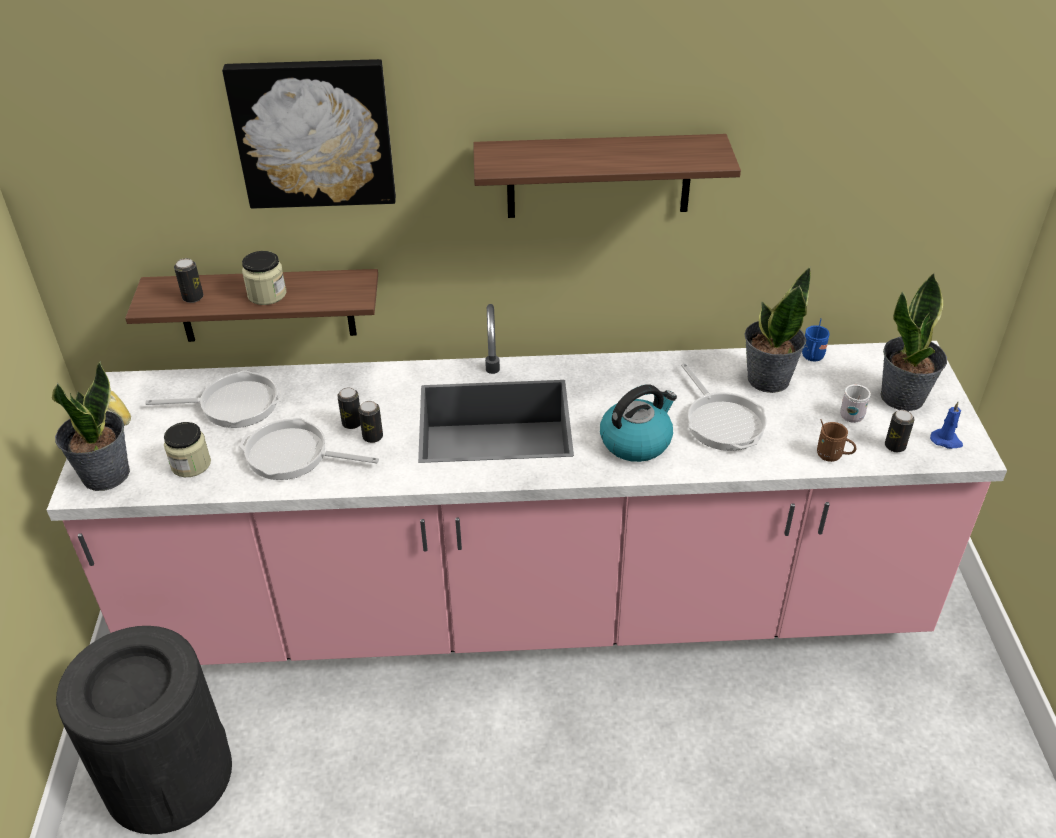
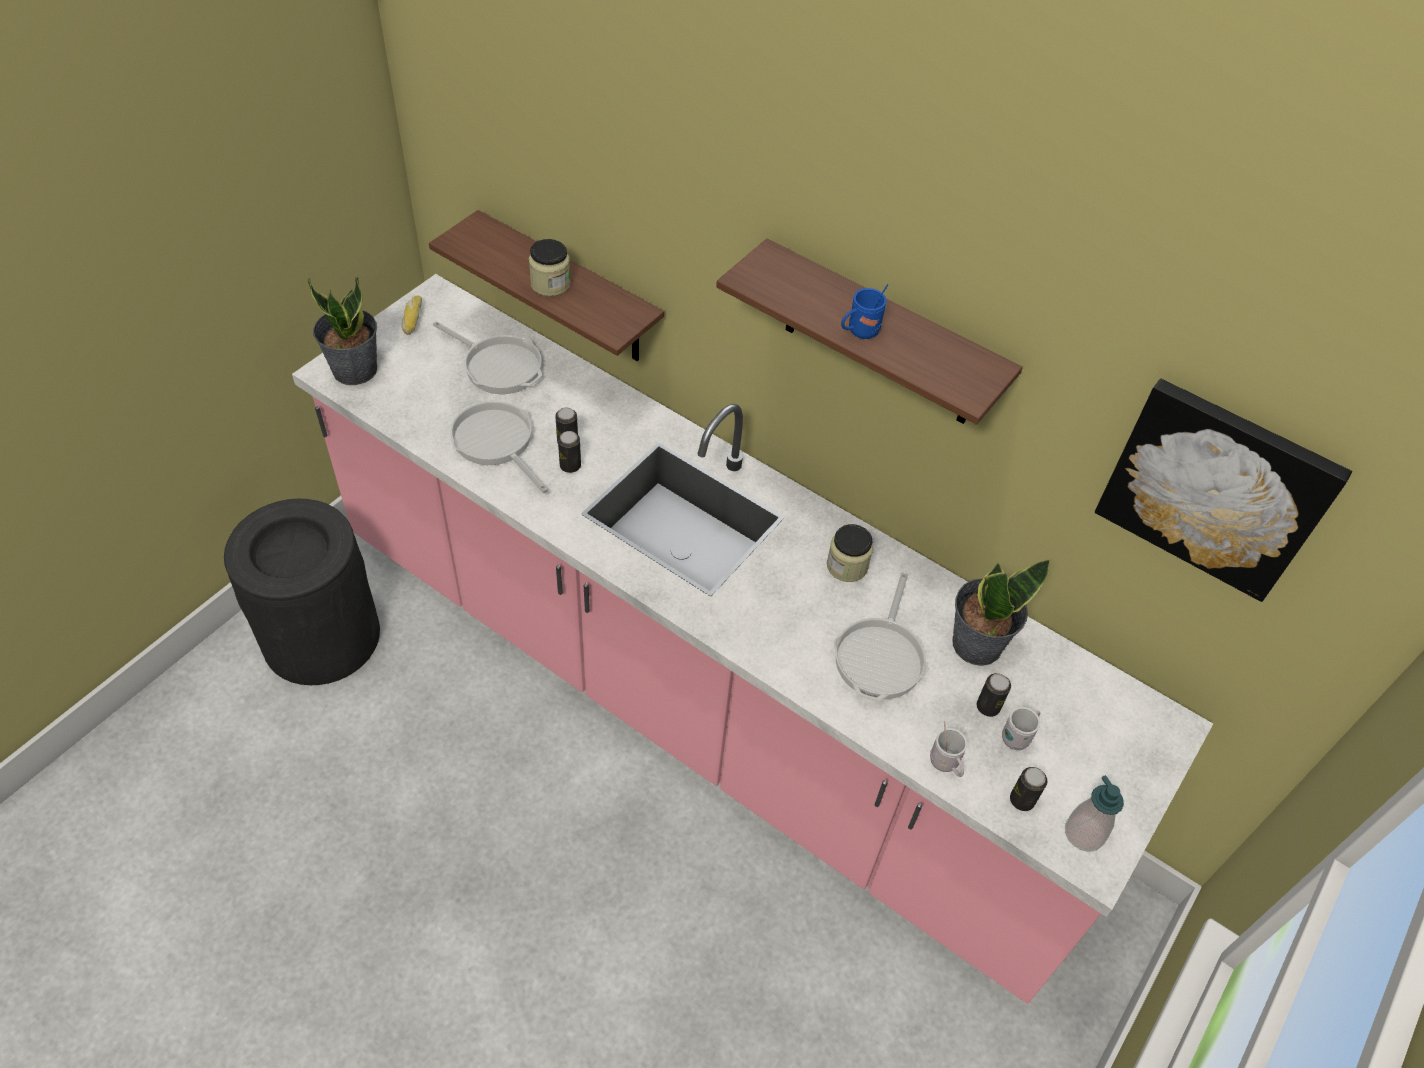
camera: 35 degrees right, 10 degrees up
(191, 464) = (418, 400): jar -> jar (847, 566)
(193, 297) = (494, 253): can -> can (988, 707)
(314, 132) = (628, 154): picture -> picture (1216, 487)
(636, 441) = (780, 620): kettle -> none
(812, 358) = (1048, 652): blue mug -> blue mug (859, 332)
(832, 456) = (946, 765): brown mug -> white mug
(903, 397) = (1095, 757): potted plant -> none
(946, 441) = (1084, 833): blue candle -> soap dispenser

